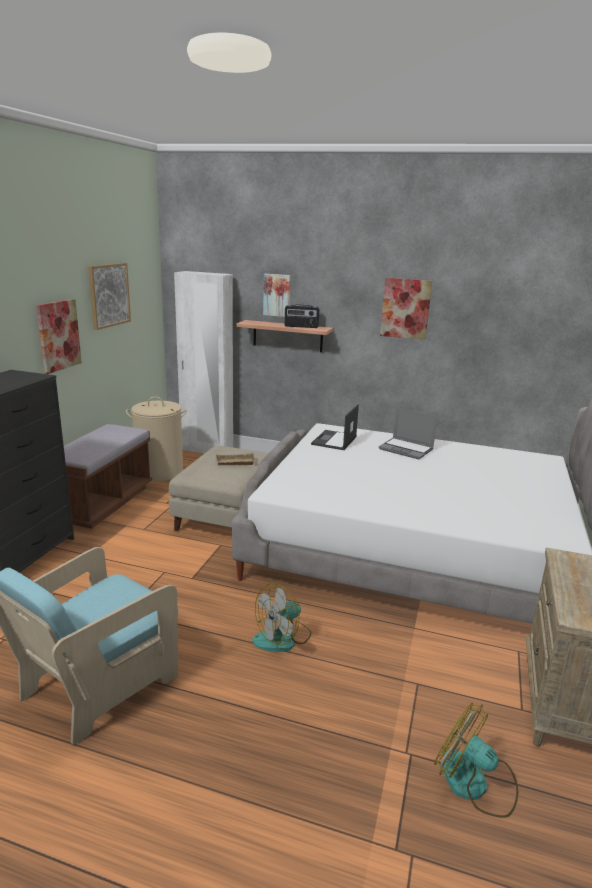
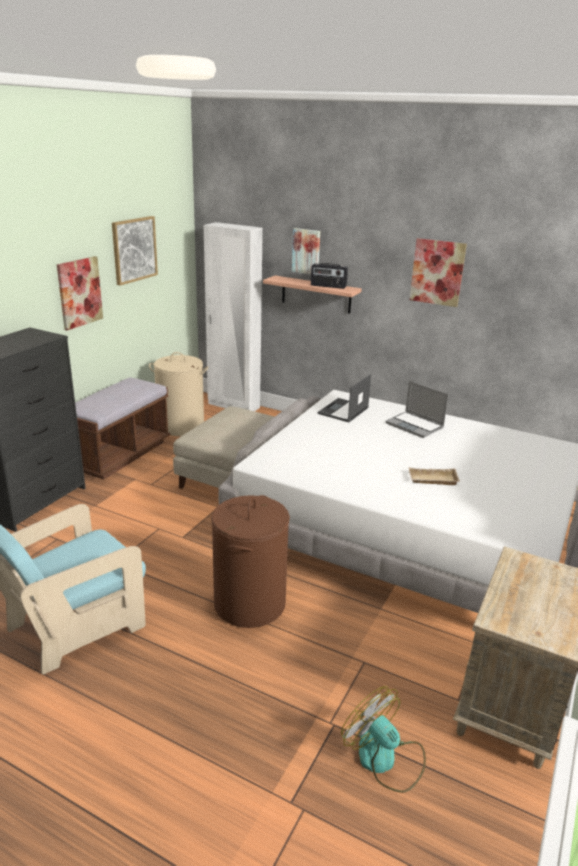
camera: 10 degrees right, 5 degrees up
(234, 463) = (240, 426): beige tray -> beige tray (432, 480)
(282, 638) = (250, 604): fan -> brown laundry basket

